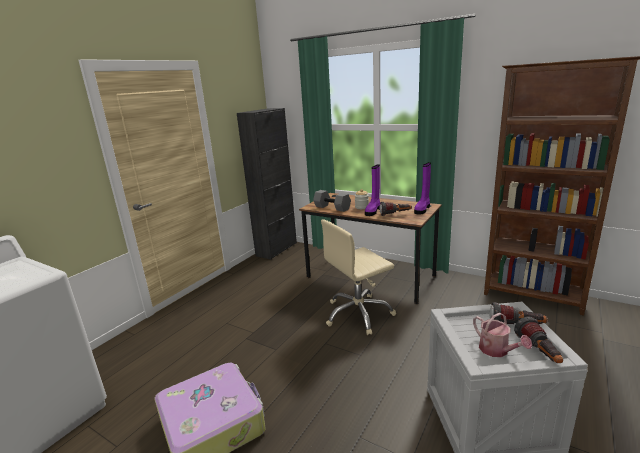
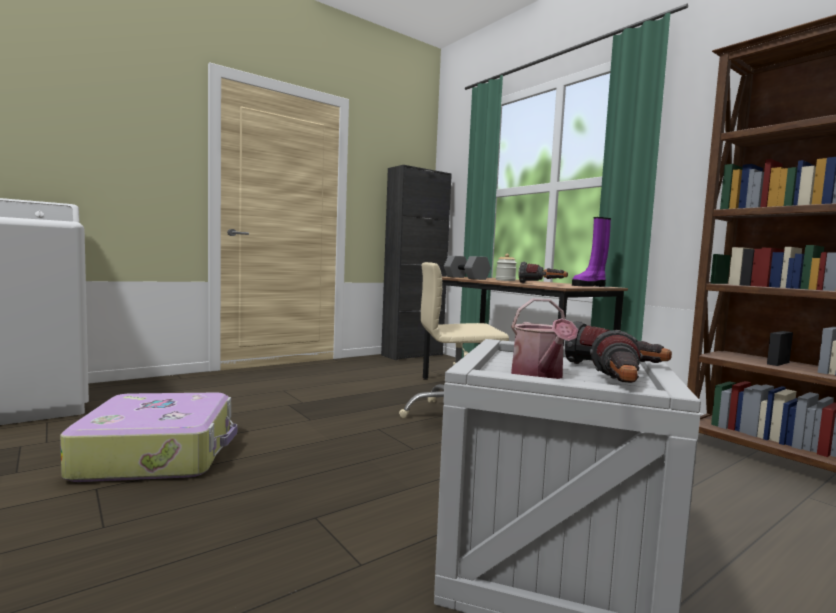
camera: 20 degrees right, 15 degrees down
(373, 211) = (515, 282): purple boot -> none

